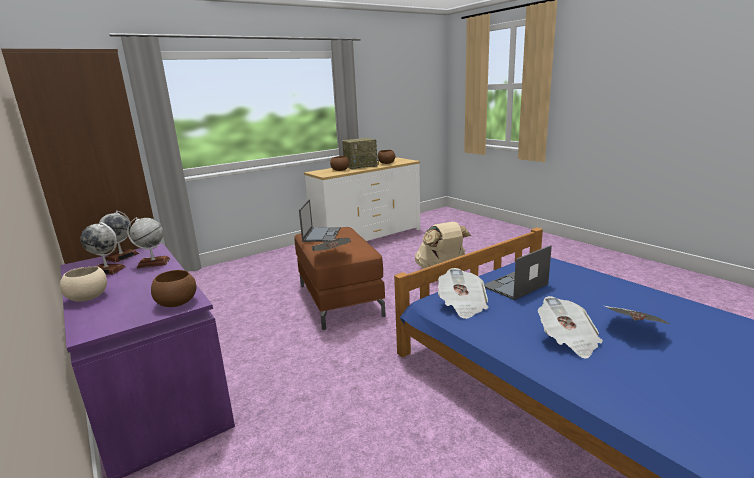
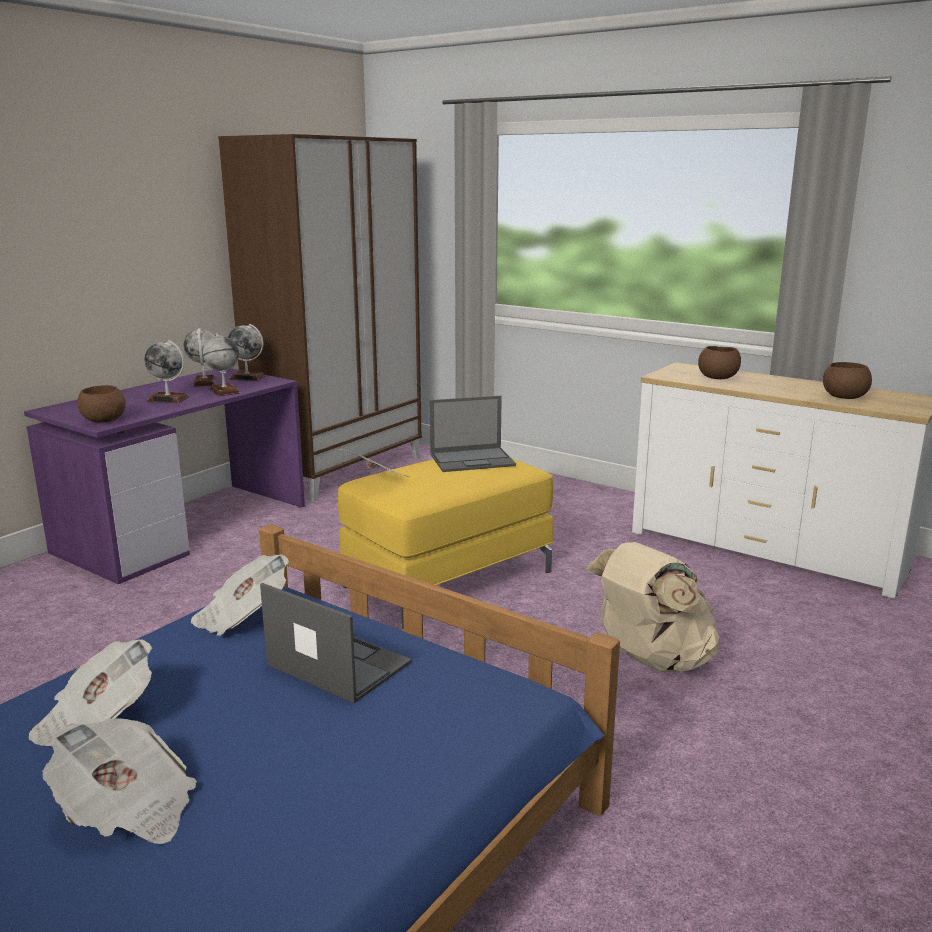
camera: 70 degrees right, 0 degrees up
(89, 297) = (130, 393): beige bowl -> none
(144, 281) = (168, 399): none -> globe
(338, 299) = (449, 578): brown ottoman -> yellow ottoman
(361, 166) = (781, 384): radio -> none

